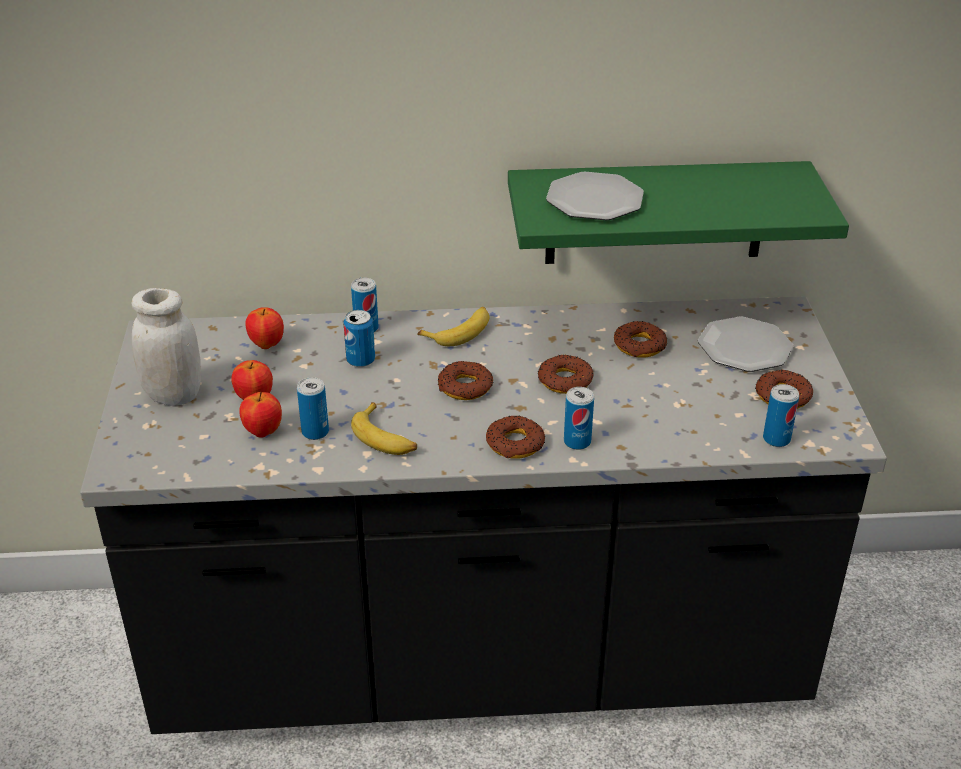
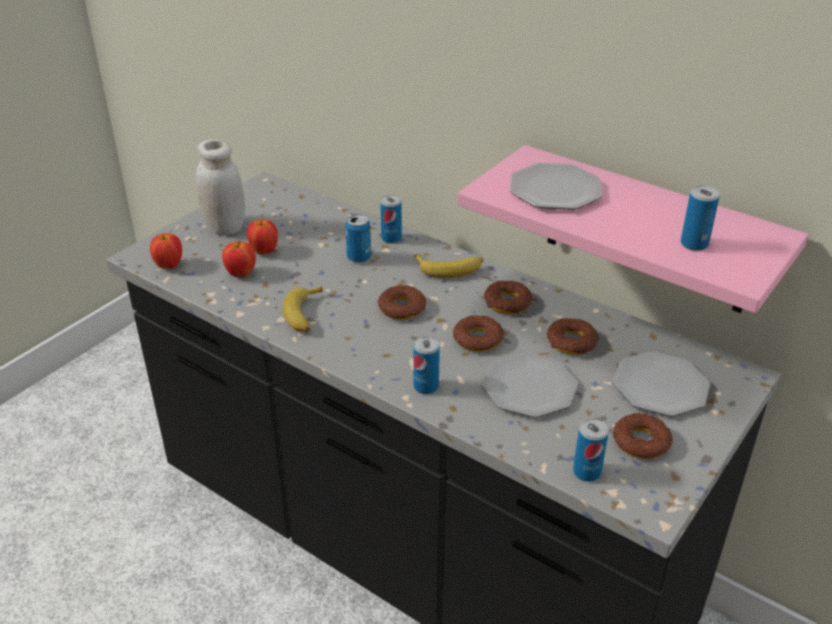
camera: 40 degrees right, 0 degrees up
(266, 345) = (317, 221): apple -> apple (169, 265)
(315, 432) = (269, 289): can -> can (694, 244)
(515, 443) = (381, 364): donut -> donut (507, 303)
(655, 213) = (647, 231): green shelf -> pink shelf
(656, 399) = (529, 388): none -> plate

